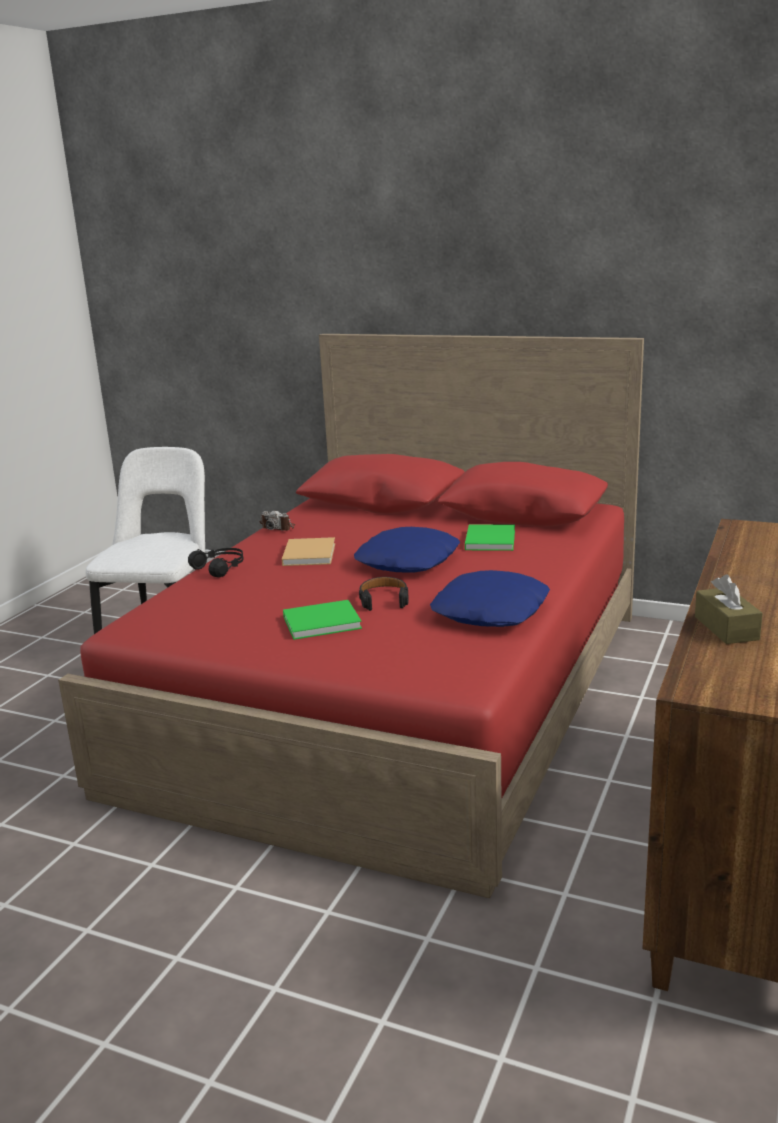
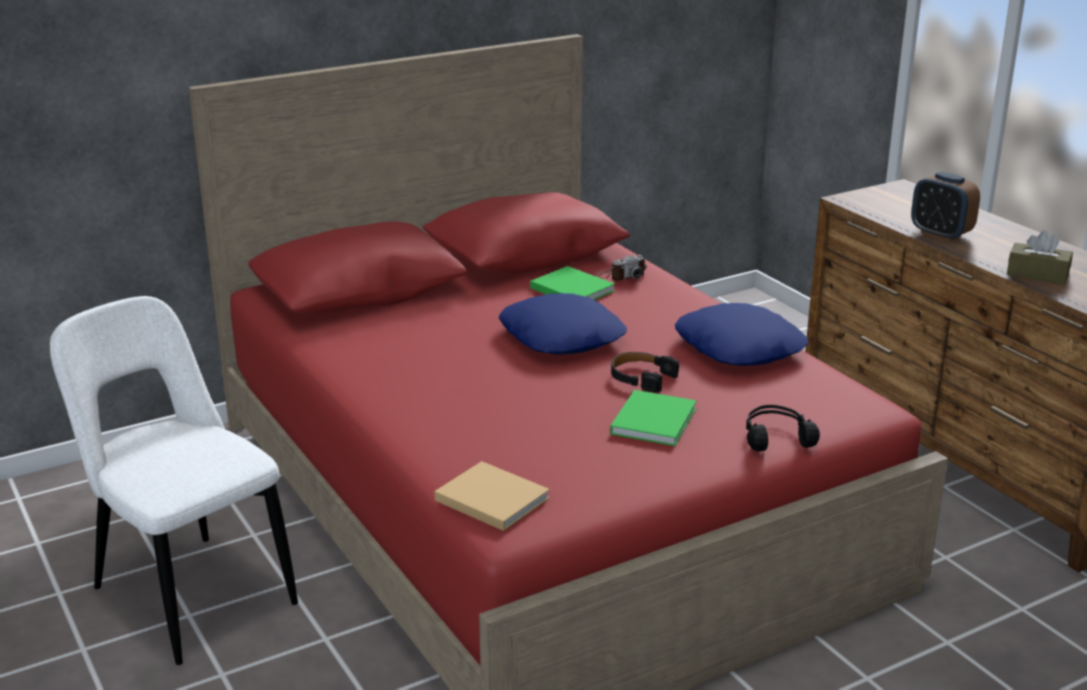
camera: 55 degrees left, 5 degrees up
(221, 568) = (409, 425): black headphones -> black headphones (776, 437)
(278, 527) = (337, 360): camera -> camera (622, 276)
(309, 553) = (453, 370): beige book -> beige book (489, 498)
(739, 572) = (940, 234): none -> alarm clock

